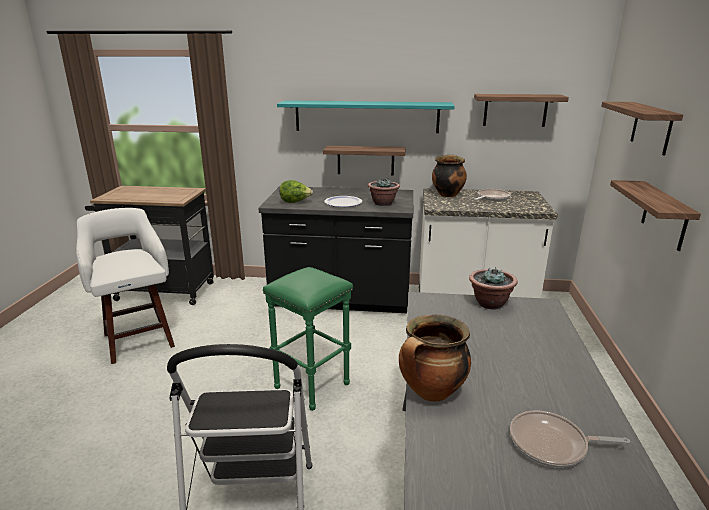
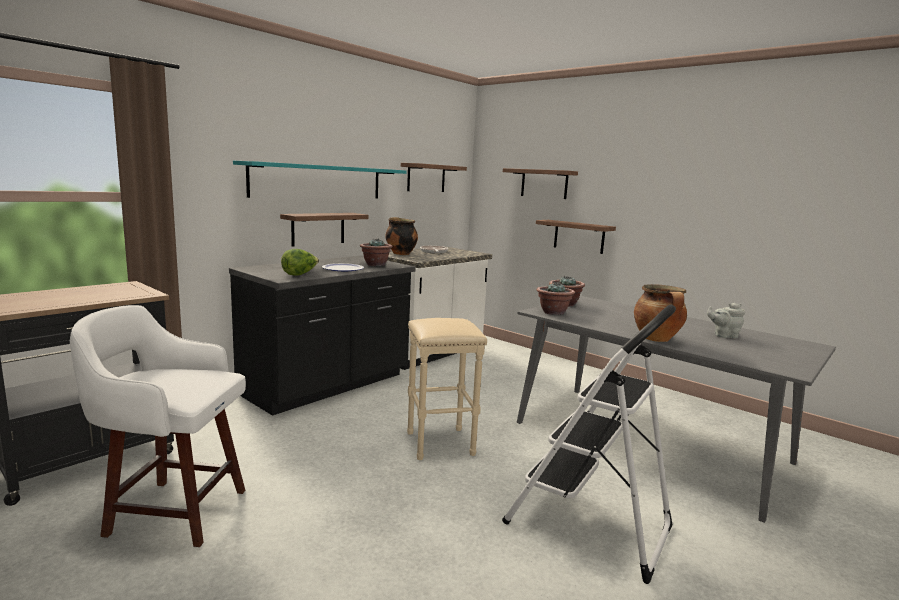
camera: 55 degrees left, 10 degrees down
(312, 386) = (442, 444): green stool -> beige stool
(437, 307) = (553, 312): none -> potted plant
(552, 444) = (723, 335): frying pan -> grey teapot

